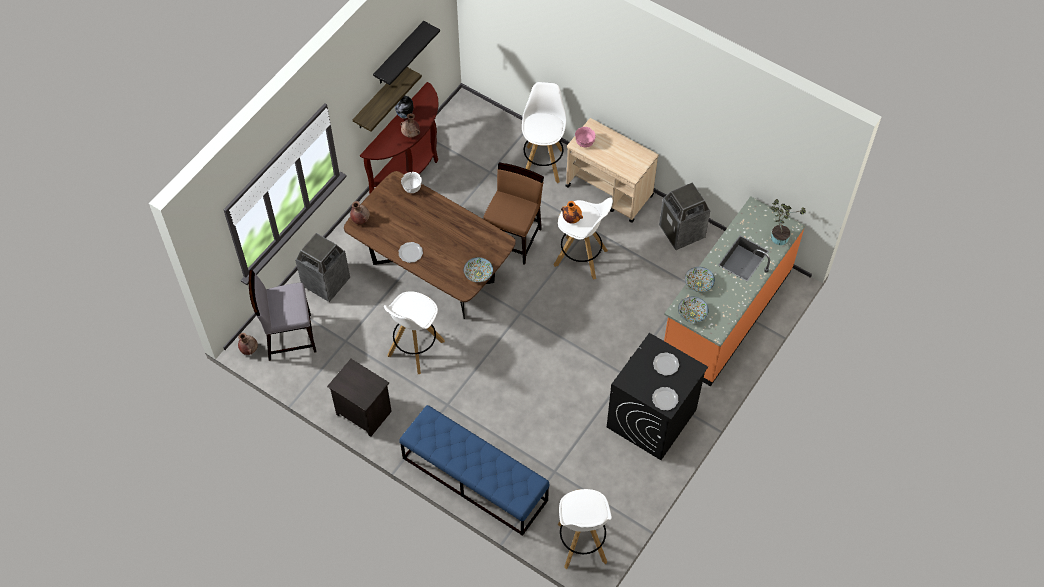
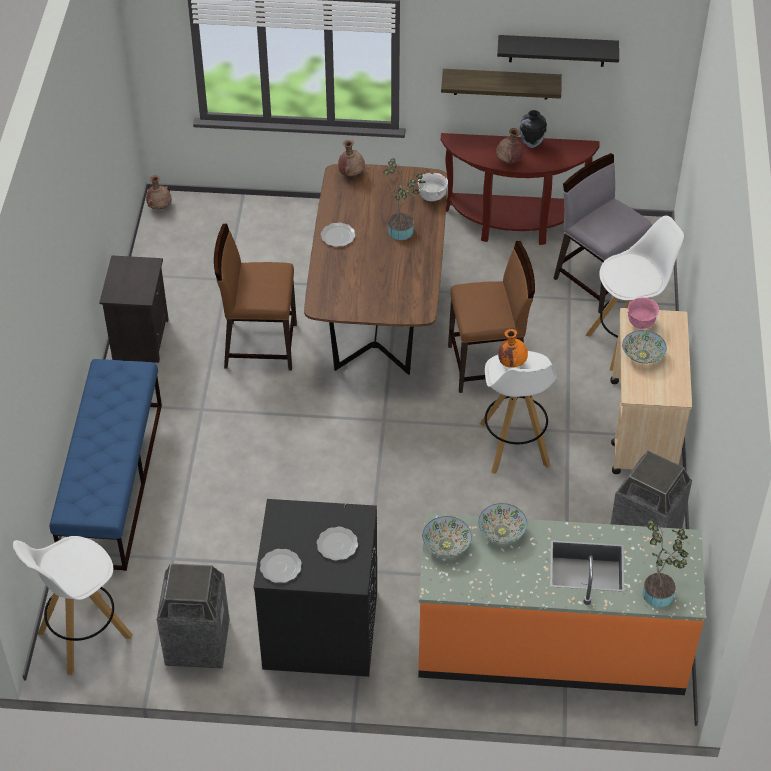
camera: 60 degrees right, 10 degrees down
(289, 336) = (199, 230): grey chair -> grey chair (597, 280)
(326, 282) = (293, 227): trash can -> trash can (197, 644)
(415, 349) = (259, 345): white stool -> brown chair
(429, 217) = (403, 229): none -> potted plant
(478, 274) = (354, 309): bowl -> bowl (643, 355)

